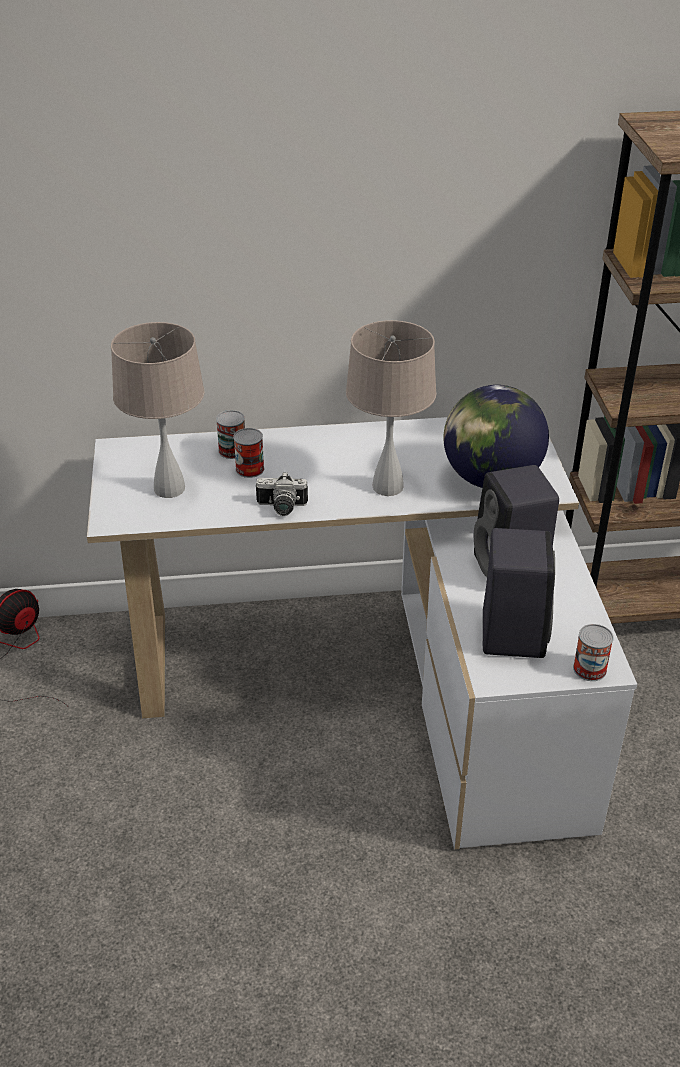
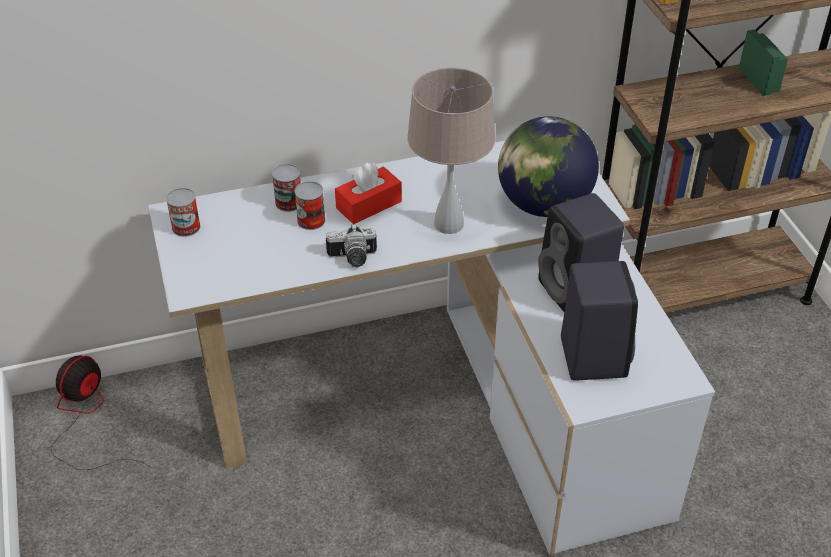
camera: 10 degrees left, 5 degrees up
(170, 488) = (238, 250): beige table lamp -> none
(311, 461) = (369, 205): none -> red tissue box
(589, 669) = (670, 382): can -> can (186, 227)

